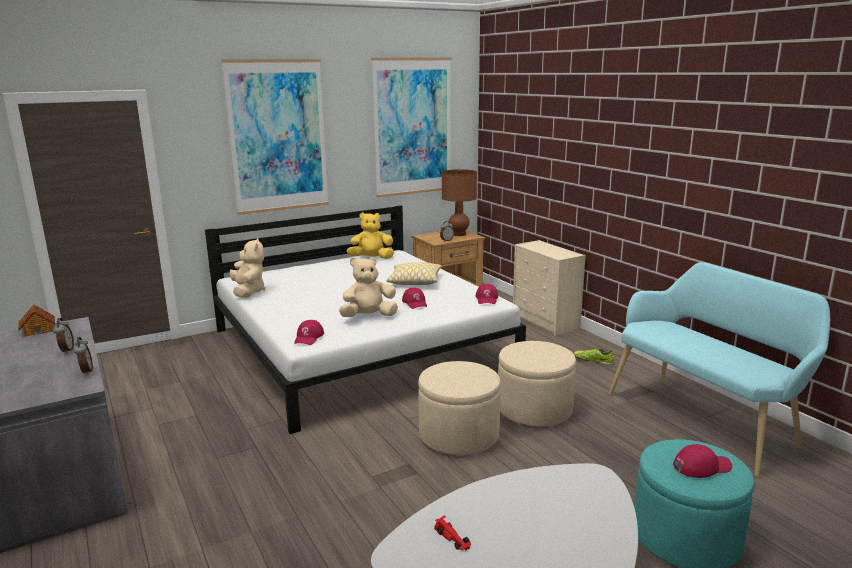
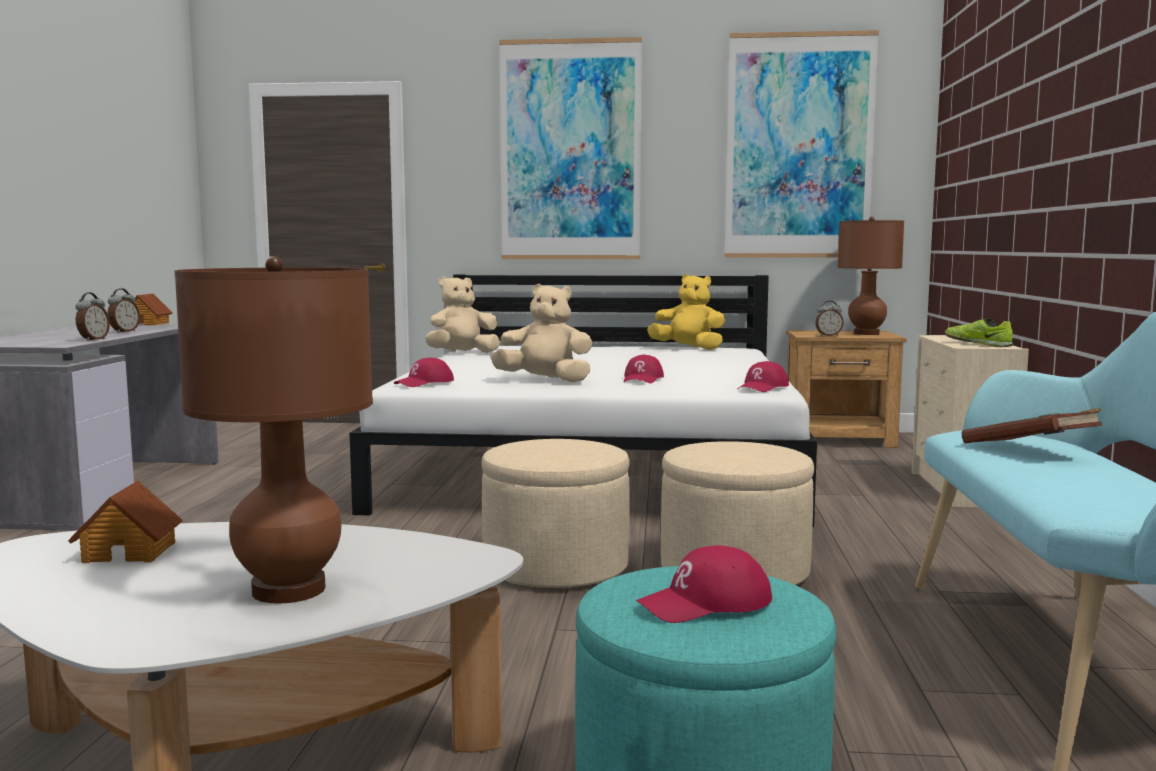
camera: 35 degrees right, 10 degrees down
(248, 292) = (462, 353): beige plush toy -> beige plush toy turned 135 degrees counterclockwise
(414, 281) = (696, 367): pillow -> none
(453, 538) = (130, 551): red toy car -> toy house
(573, 529) = (289, 590): none -> brown table lamp
(593, 361) = (967, 546): shoe -> shoe (978, 344)
(679, 336) = (1029, 451): none -> brown book
(701, 466) = (705, 603): red cap -> red cap turned 135 degrees clockwise

